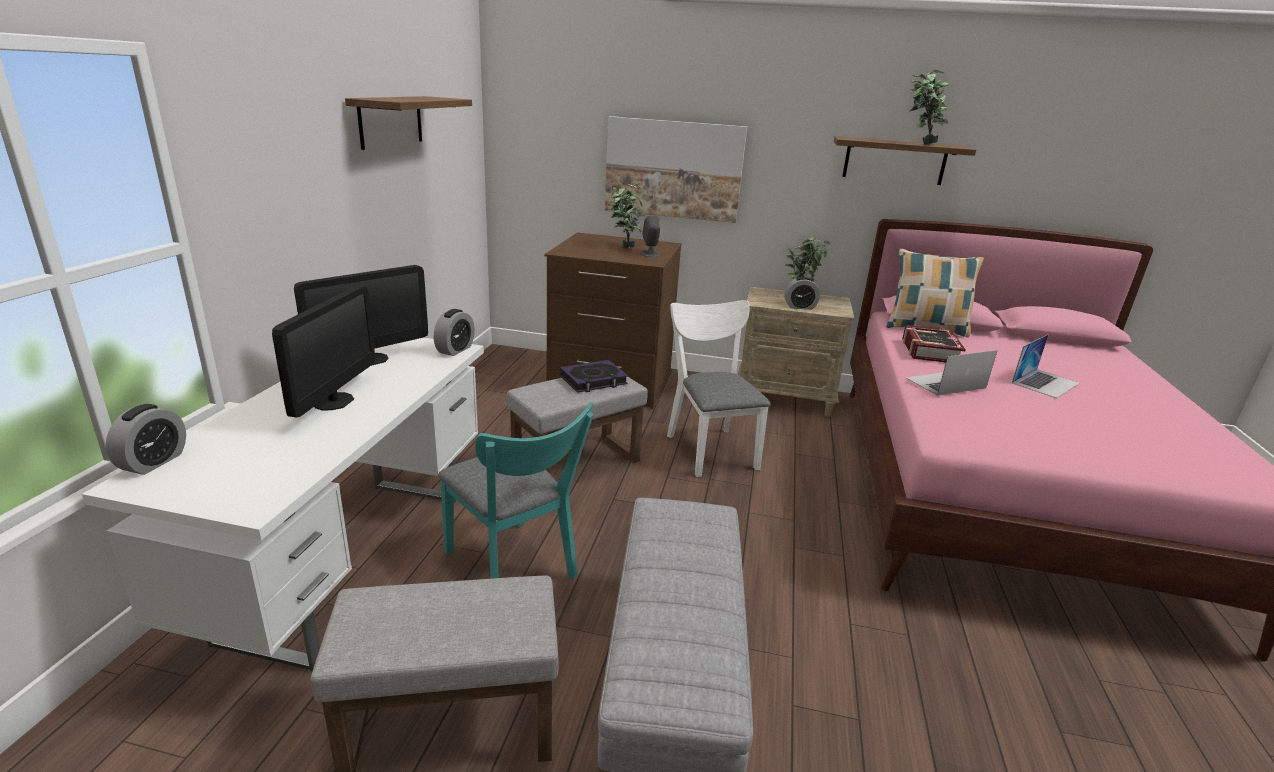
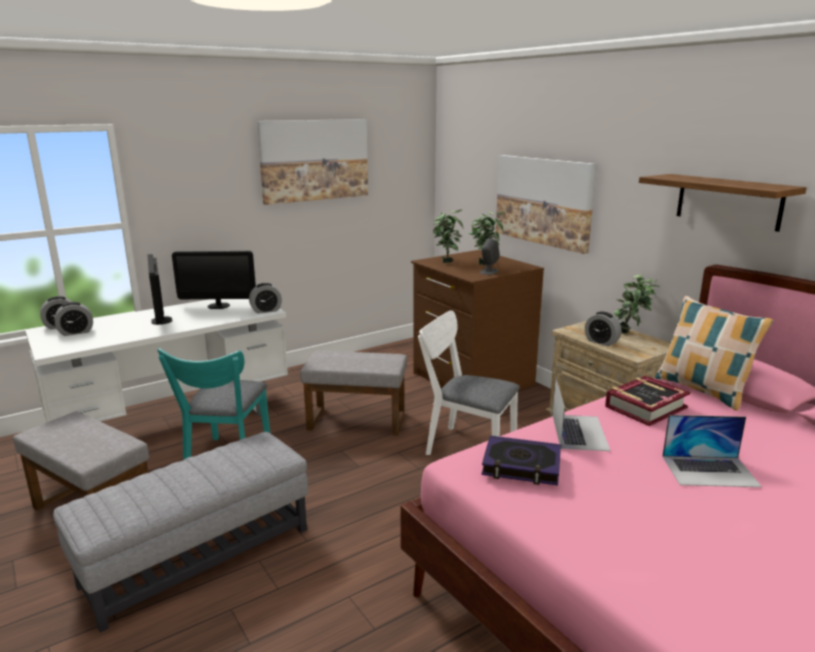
camera: 45 degrees right, 5 degrees down
(218, 462) = (76, 332): none -> alarm clock
(333, 401) = (161, 320): monitor -> monitor turned 105 degrees clockwise
(391, 121) = (314, 160): shelf -> picture
(593, 381) = (373, 359): book -> book (521, 466)
(709, 447) = (464, 446): white chair -> white chair turned 90 degrees counterclockwise
(920, 143) = (731, 183): potted plant -> potted plant (446, 262)
(945, 383) = (579, 432): laptop -> laptop turned 75 degrees clockwise

